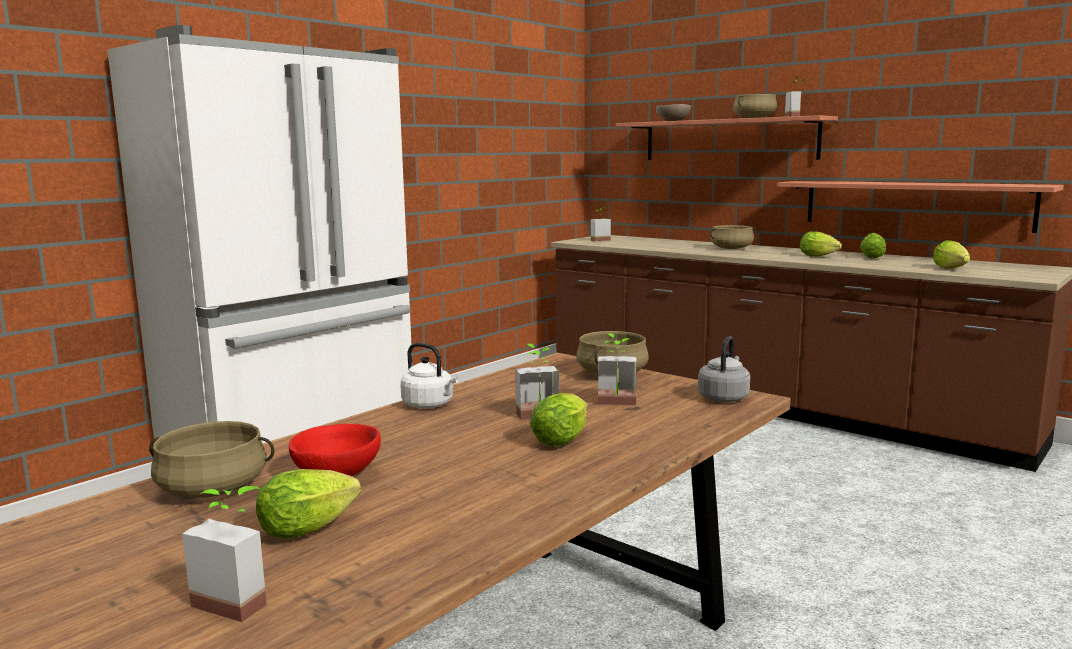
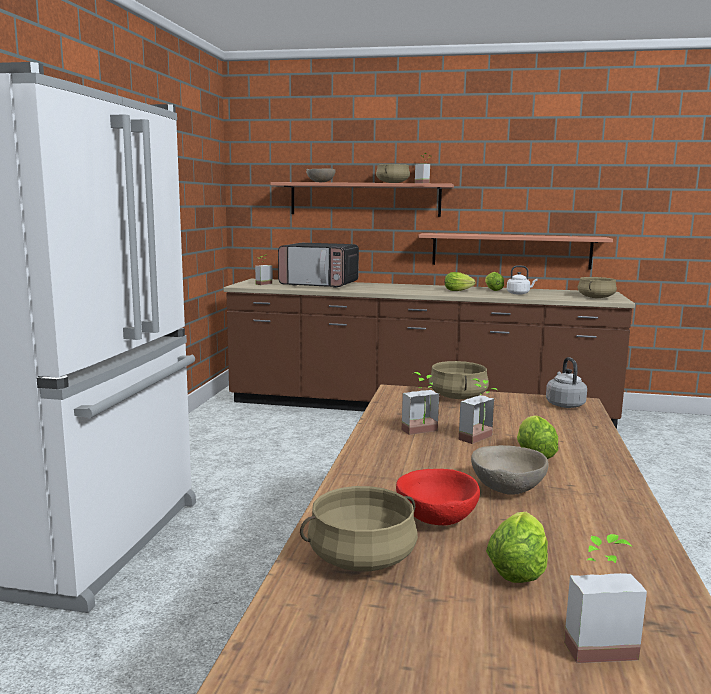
camera: 30 degrees left, 0 degrees up
(430, 405) = (379, 444): white kettle -> white kettle (519, 293)
(459, 464) = (506, 488): none -> beige bowl
(616, 404) = (510, 420): potted plant -> potted plant (423, 432)
(661, 243) = (320, 284): none -> microwave
(731, 249) = (384, 287): beige cooking pot -> beige cooking pot (596, 298)
(952, 269) = (559, 296): lettuce -> none

